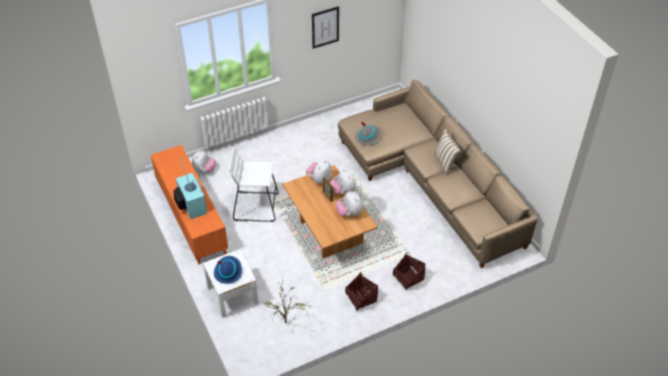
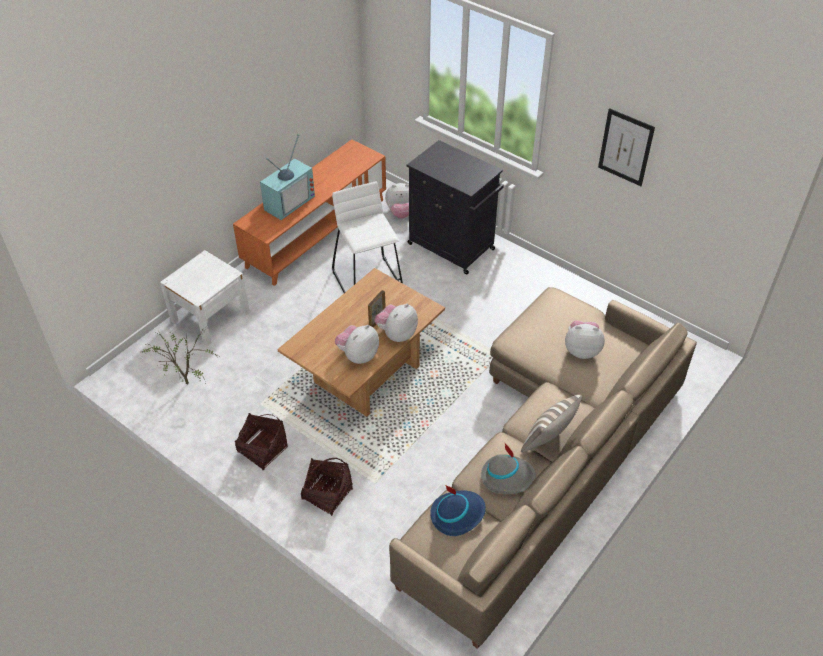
camera: 65 degrees right, 0 degrees up
(228, 271) = (200, 277): blue hat -> blue hat (457, 514)
(253, 158) = (452, 247): none -> black cabinet
(319, 179) = (405, 301): plush toy -> plush toy (582, 350)
(368, 136) = (538, 327): grey hat -> grey hat (507, 477)

